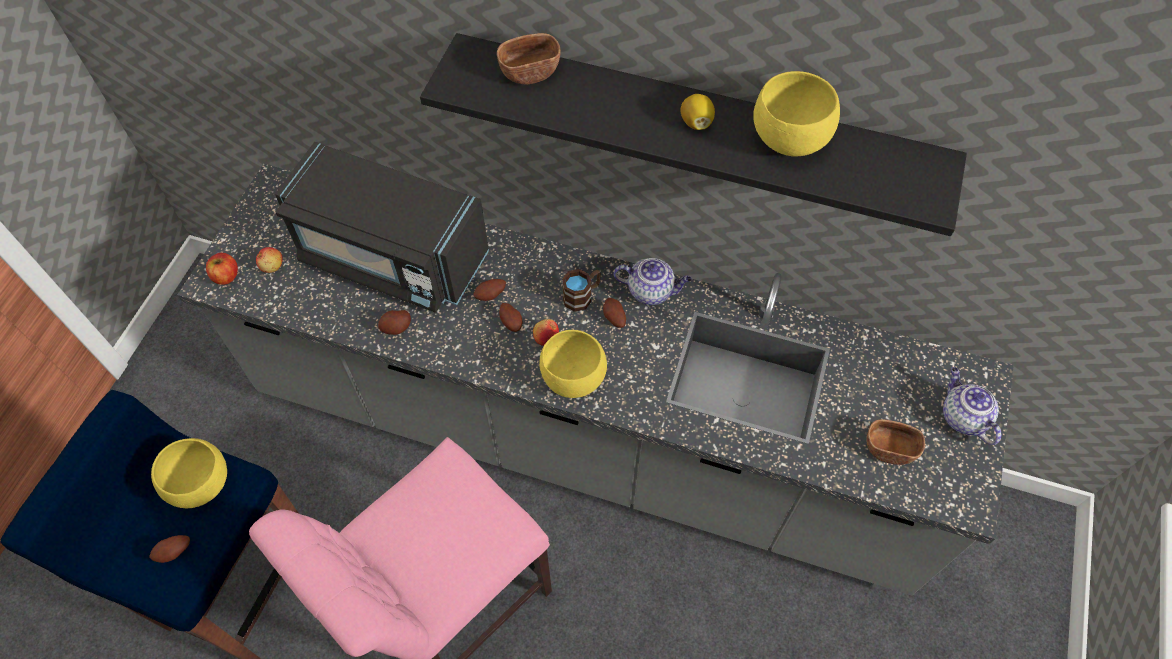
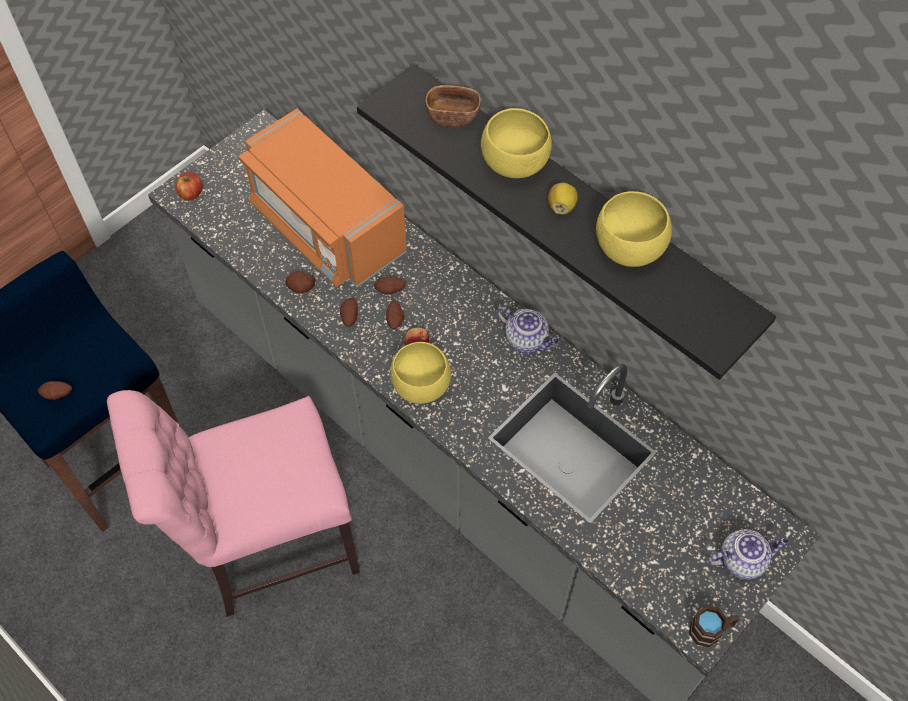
camera: 25 degrees right, 0 degrees up
(202, 483) = (101, 351): yellow bowl -> yellow bowl (516, 163)
(272, 266) = (230, 199): apple -> none
(391, 257) = (326, 227): black microwave -> orange microwave
(582, 296) = (465, 321): brown mug -> brown mug (711, 630)
(613, 318) = (482, 350): potato -> potato (349, 317)
(889, 448) = (659, 558): brown bowl -> none
(962, 417) = (742, 560): teapot -> teapot turned 75 degrees clockwise

